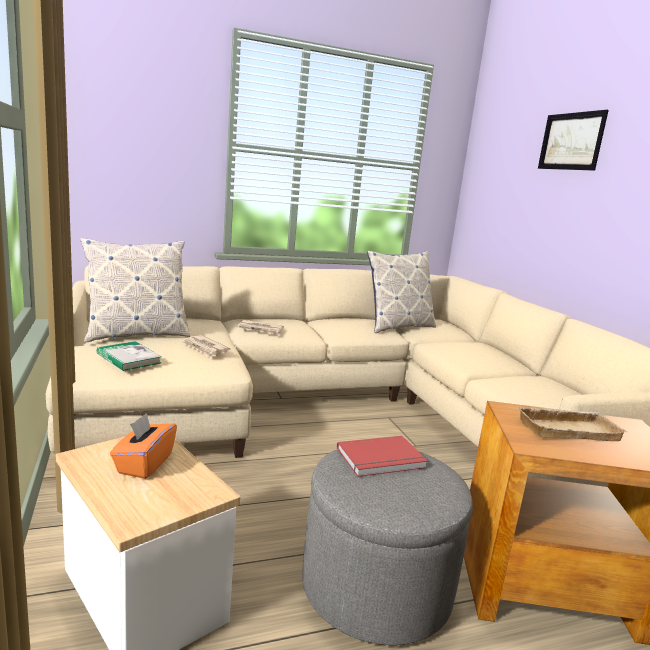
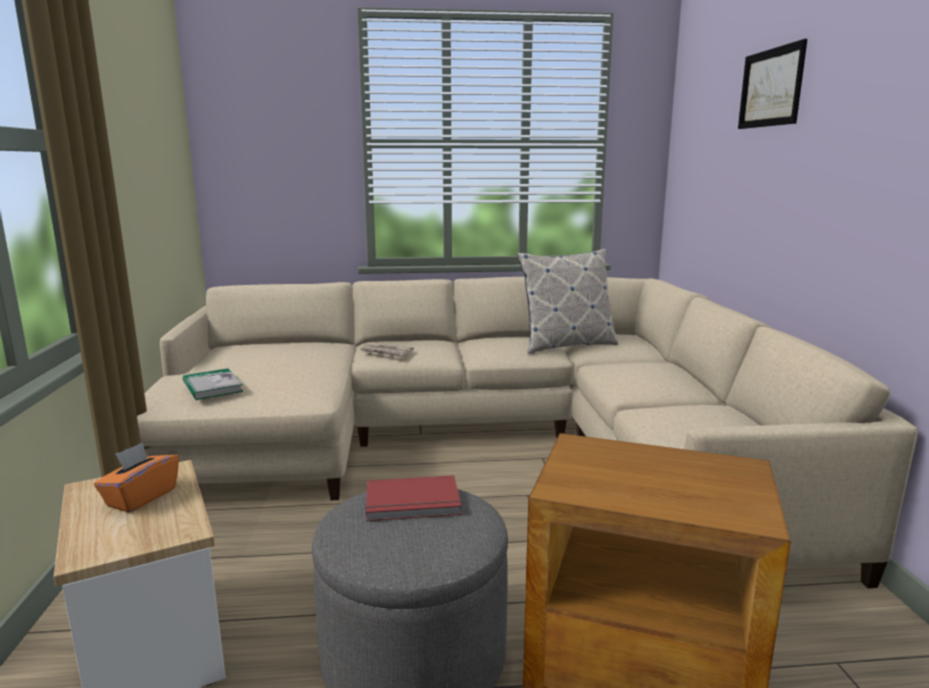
camera: 15 degrees right, 0 degrees up
(136, 334) = (241, 361): pillow -> none
(205, 348) = (304, 375): newspaper -> none
(567, 429) = (637, 470): beige tray -> none

